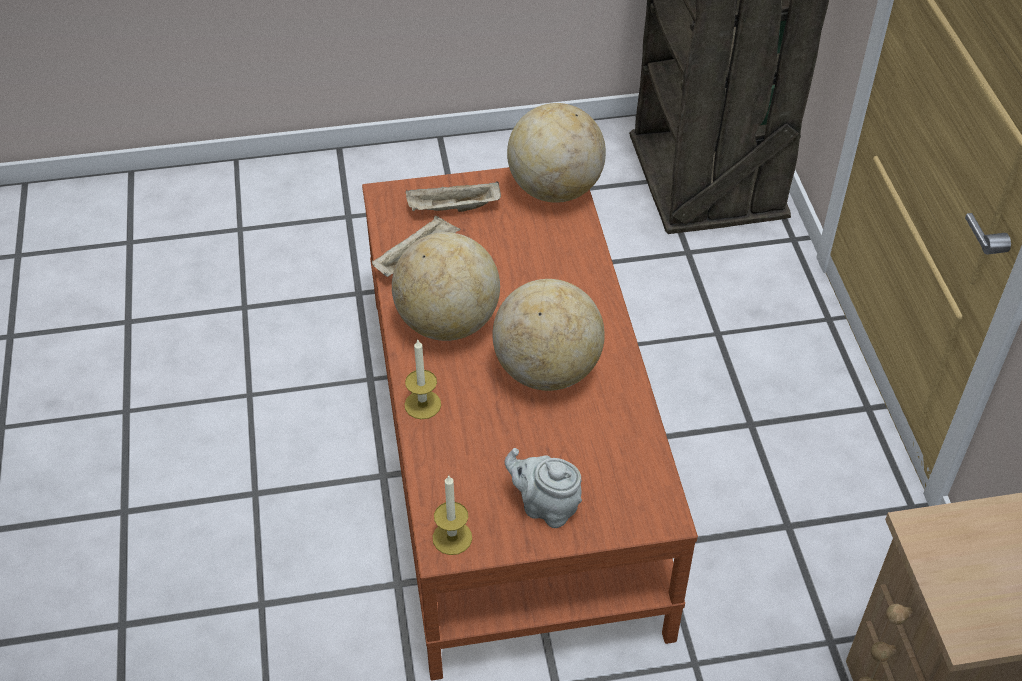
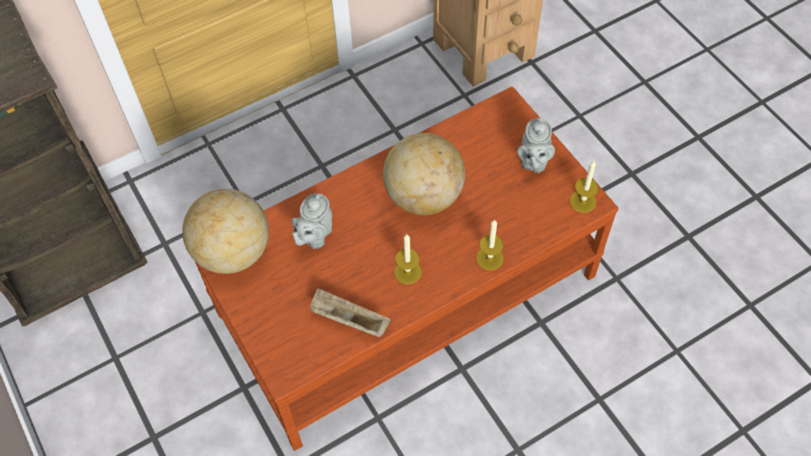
camera: 110 degrees left, 10 degrees up
(447, 323) = (407, 272): globe -> candle
(453, 209) = (282, 316): beige tray -> none
(541, 257) = (314, 236): none -> grey teapot

